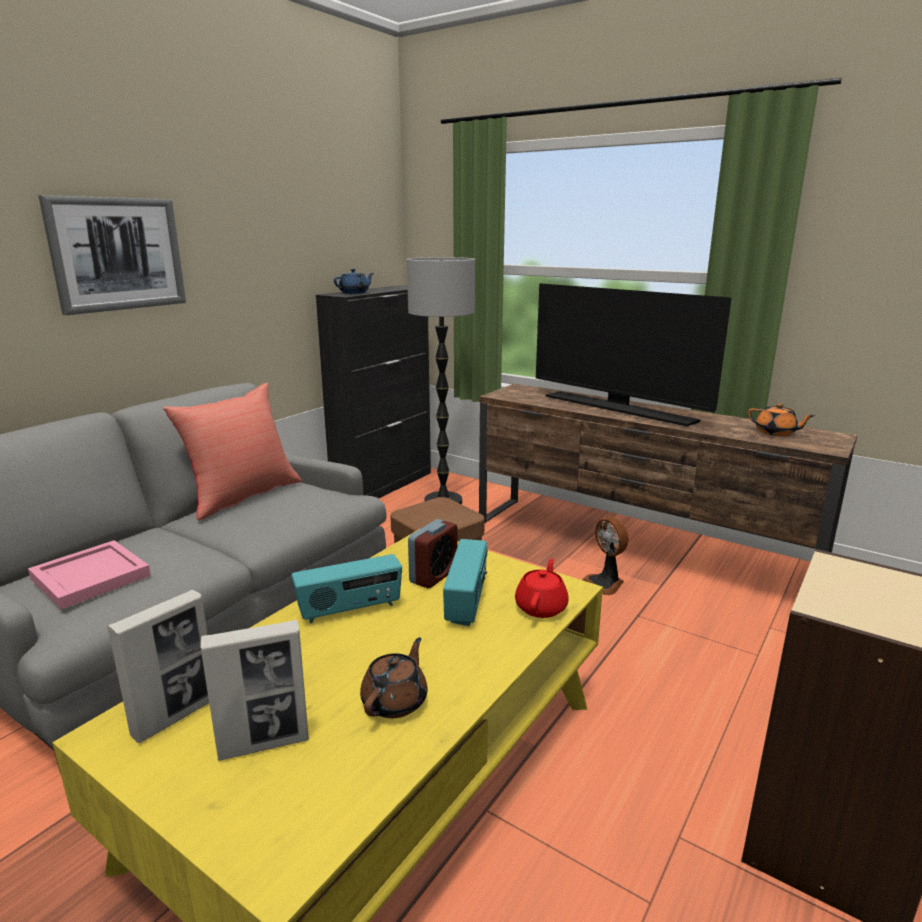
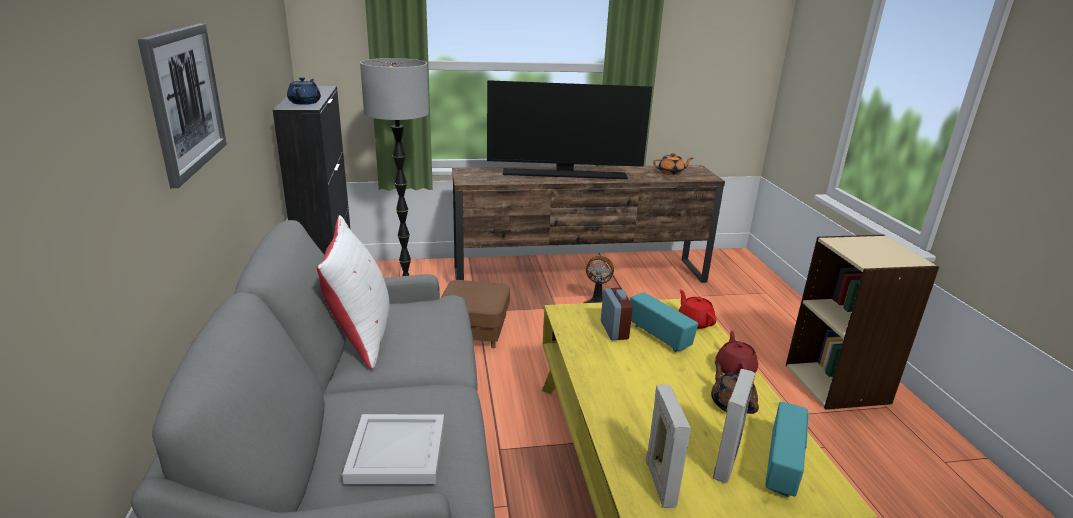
camera: 45 degrees left, 5 degrees up
(91, 576) = (396, 451): pink tray -> white tray
(242, 496) = (361, 334): red pillow -> white pillow
(350, 610) = (615, 373): radio -> radio (783, 467)
(479, 673) = (734, 369): none -> red teapot

